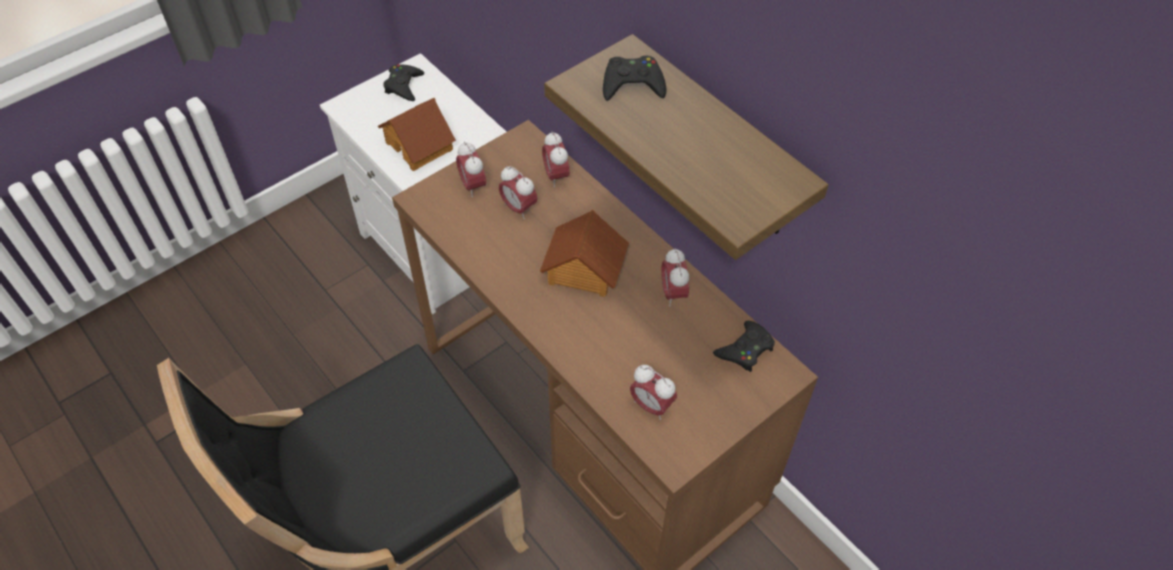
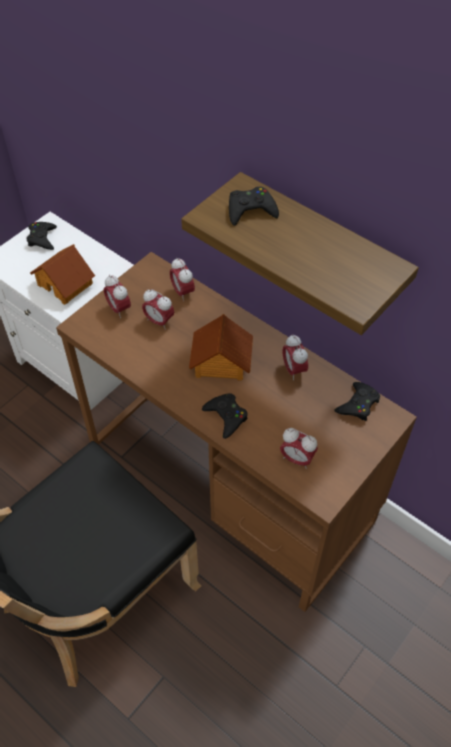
camera: 10 degrees left, 0 degrees up
(575, 339) = (226, 417): none -> black game controller

